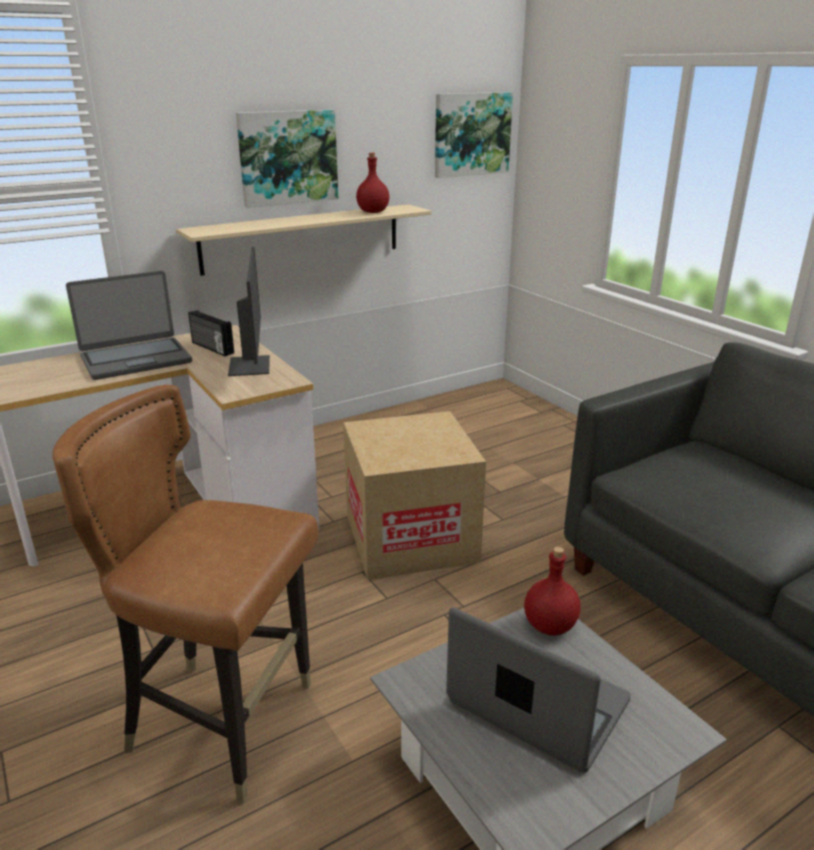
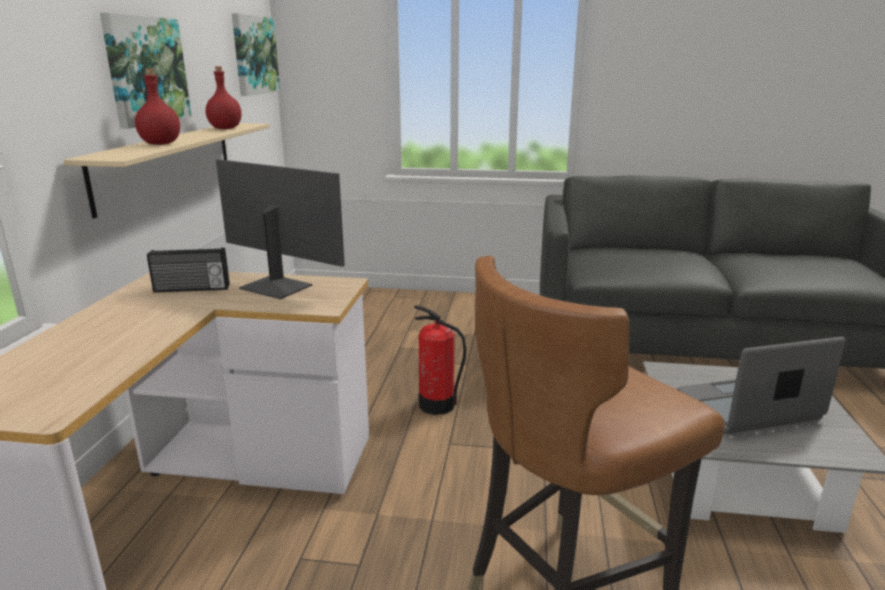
camera: 50 degrees left, 5 degrees down
(136, 359) = (129, 324): laptop -> none
(410, 538) = (437, 405): cardboard box -> fire extinguisher
(550, 627) = (676, 373): red bottle -> red bottle (161, 144)

